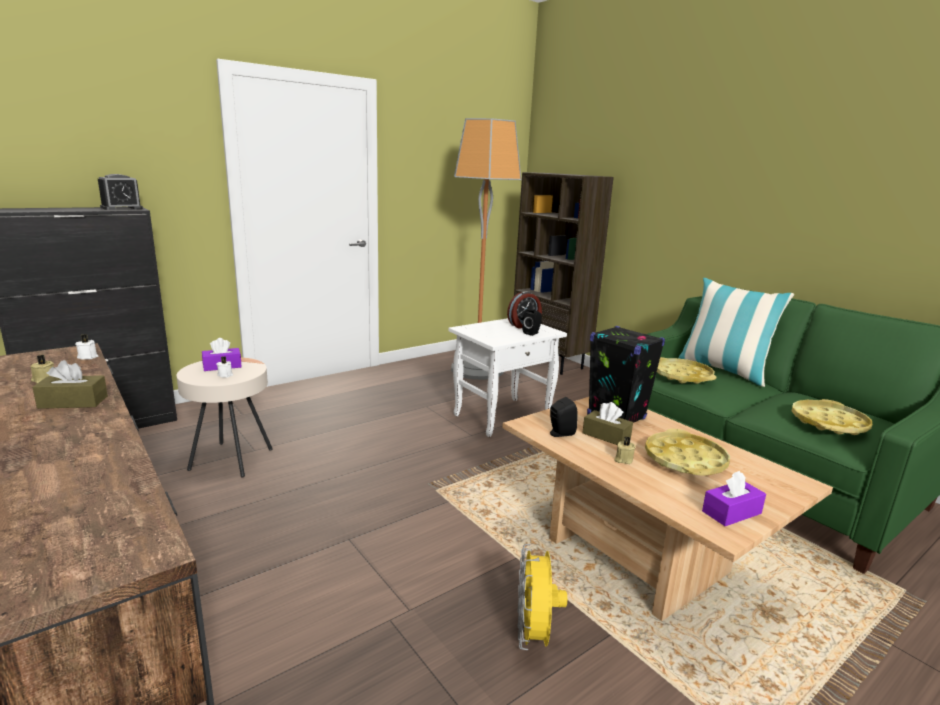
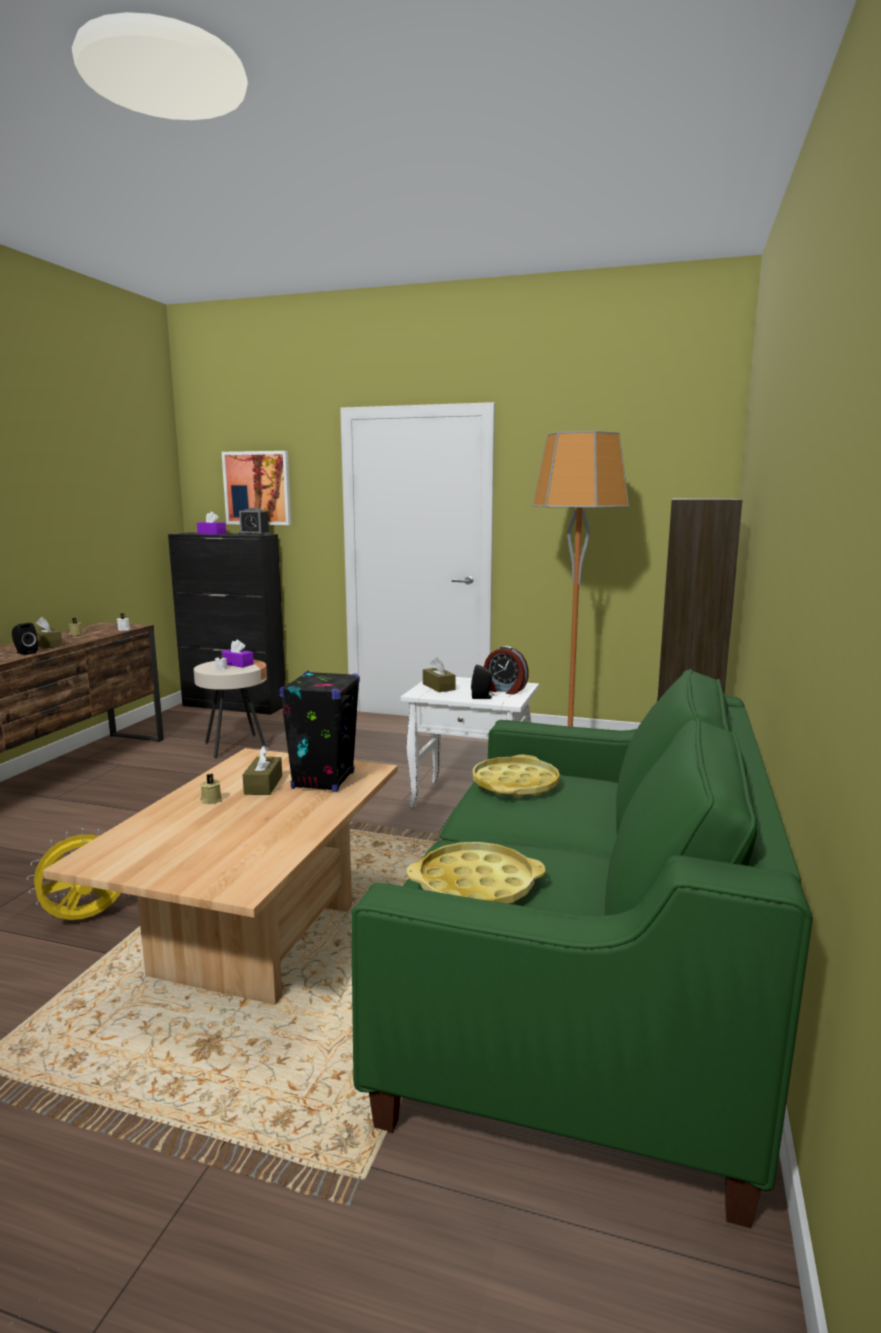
camera: 55 degrees right, 5 degrees down
(100, 147) = (257, 488): none -> picture
(487, 334) = (438, 687): none -> brown tissue box
(560, 433) = (244, 769): black speaker -> black speaker (25, 653)
(685, 460) = (241, 824): yellow tray -> none
(723, 370) = (609, 805): pillow -> none
(731, 512) = (130, 859): purple tissue box -> purple tissue box (211, 534)

